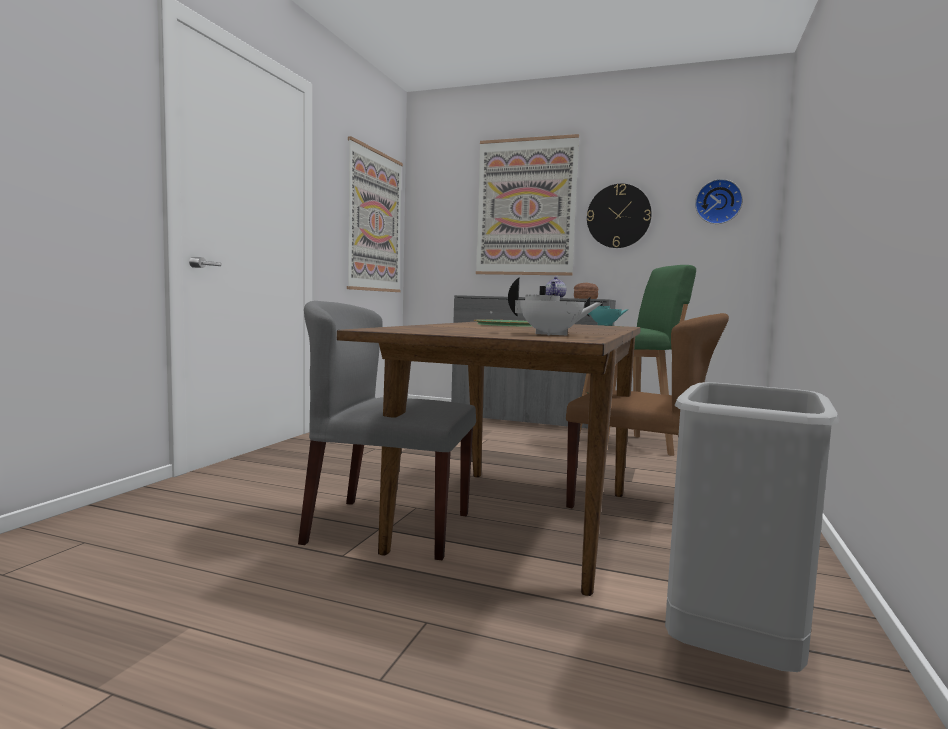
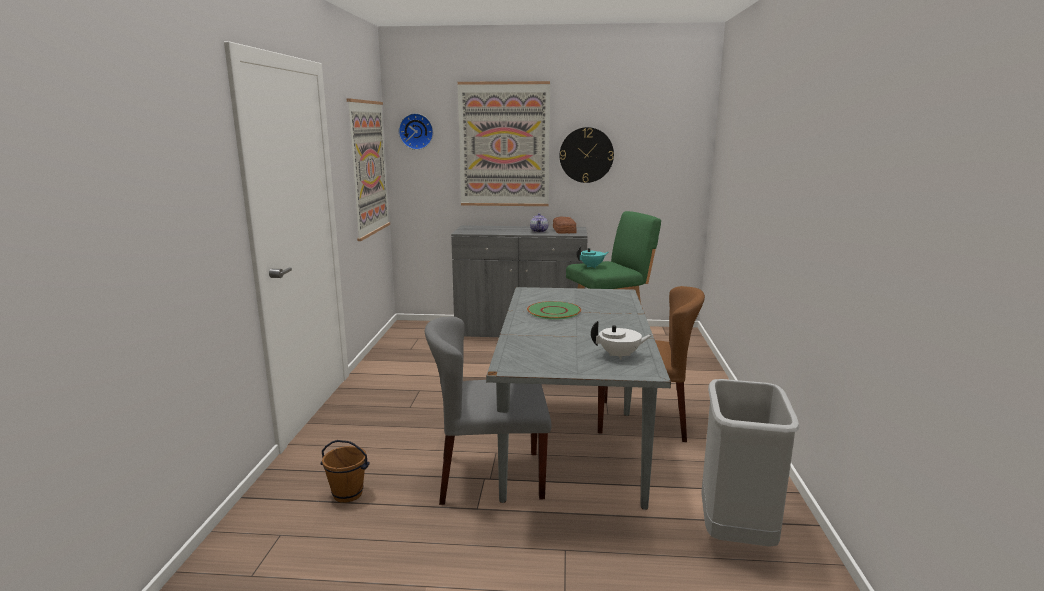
camera: 15 degrees left, 10 degrees up
(203, 518) = (348, 494): none -> brown bucket
(518, 520) = (572, 452): brown dining table -> grey dining table
(718, 202) = (666, 145): wall clock -> wall clock (416, 131)

